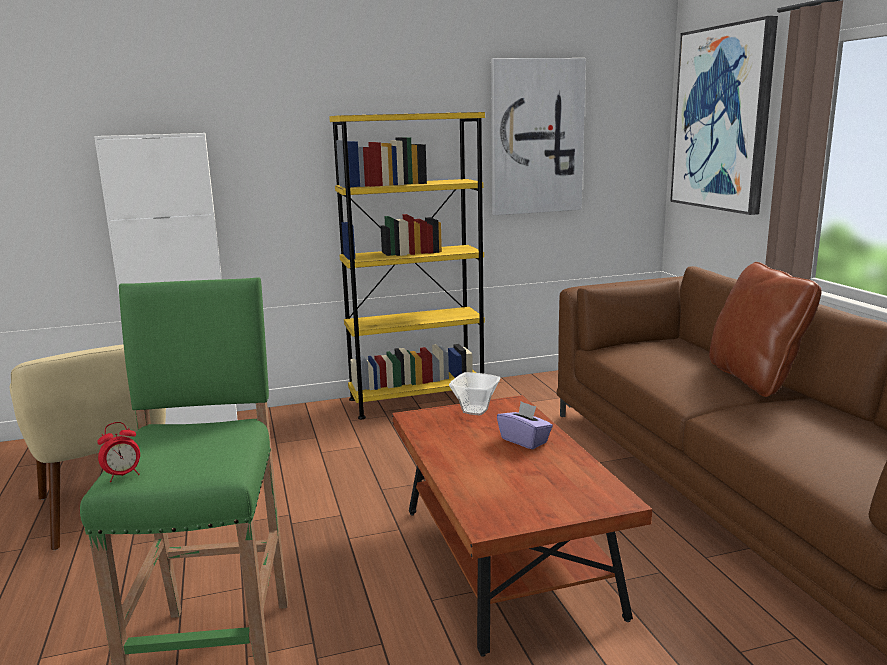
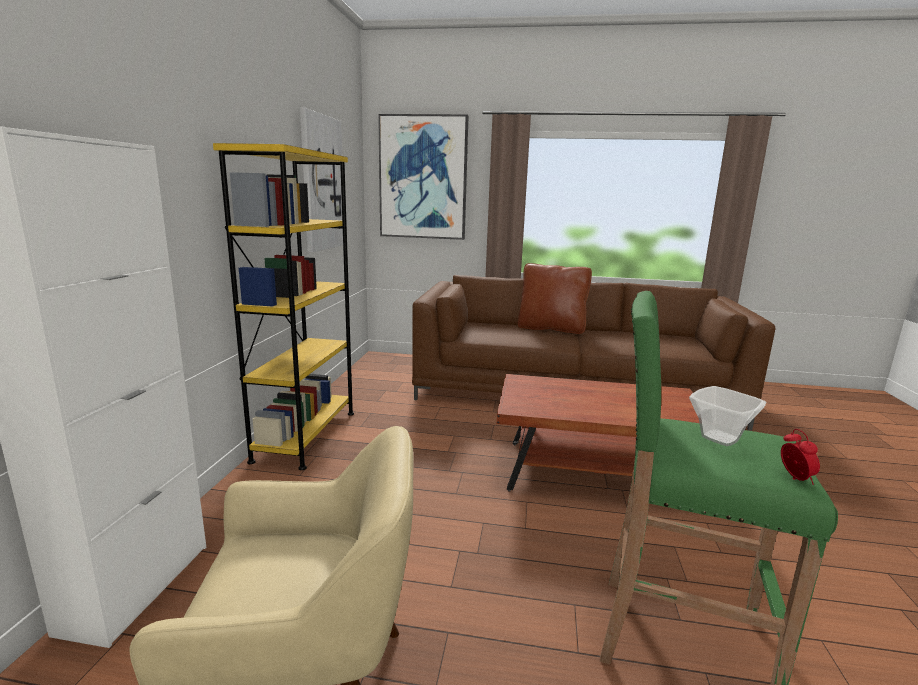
camera: 65 degrees left, 0 degrees up
(474, 411) = (521, 390): bowl -> bowl (720, 439)
(524, 440) = (585, 390): purple tissue box -> none

